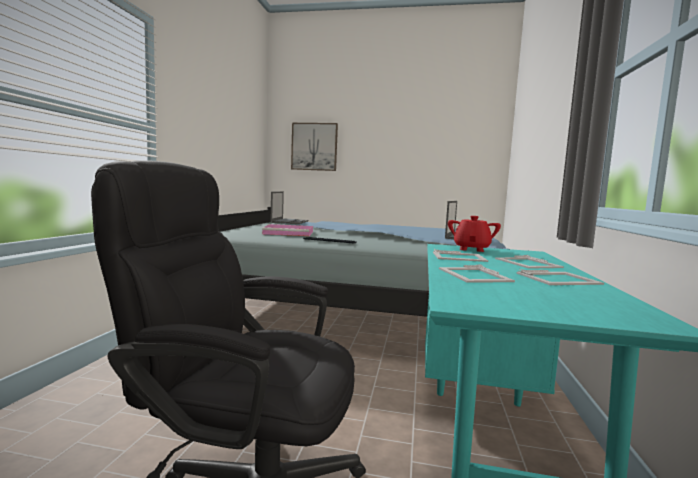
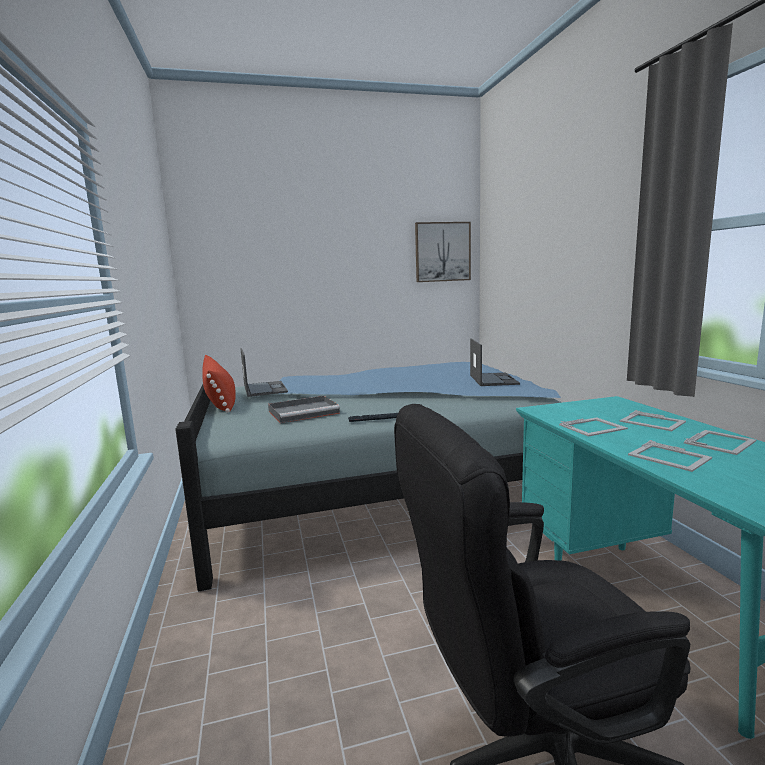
camera: 25 degrees left, 5 degrees up
(256, 224) = (221, 402): none -> red pillow
(289, 233) = (305, 412): pink tray -> grey tray
(314, 147) = (249, 276): picture -> picture (442, 252)
(471, 249) = (569, 408): red teapot -> none

